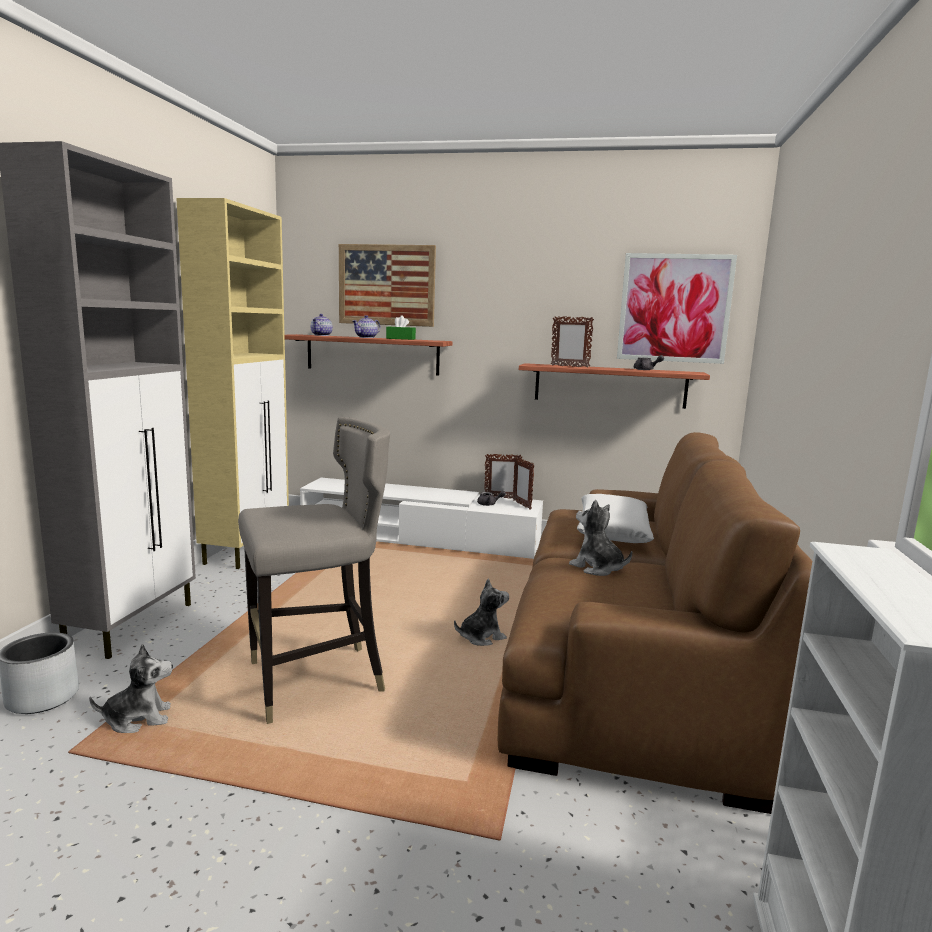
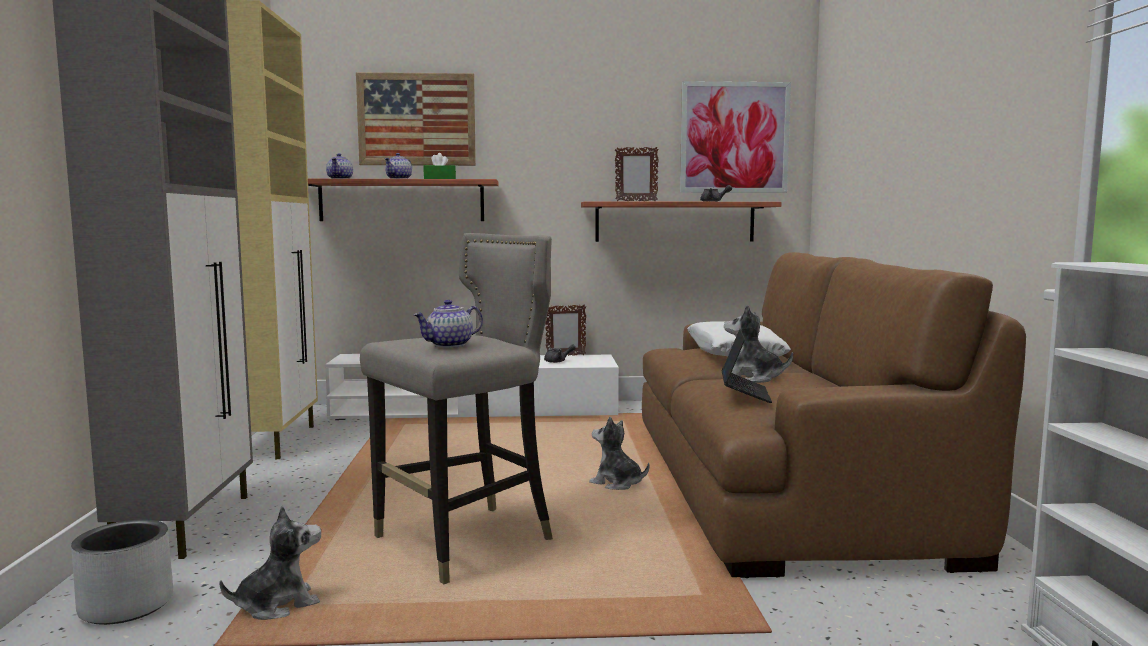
camera: 15 degrees left, 5 degrees down
(291, 524) = (449, 345): none -> teapot
(481, 637) = (617, 484): plush toy -> plush toy turned 105 degrees counterclockwise
(521, 505) = (593, 359): picture frame -> none
(564, 591) = (745, 394): none -> laptop

